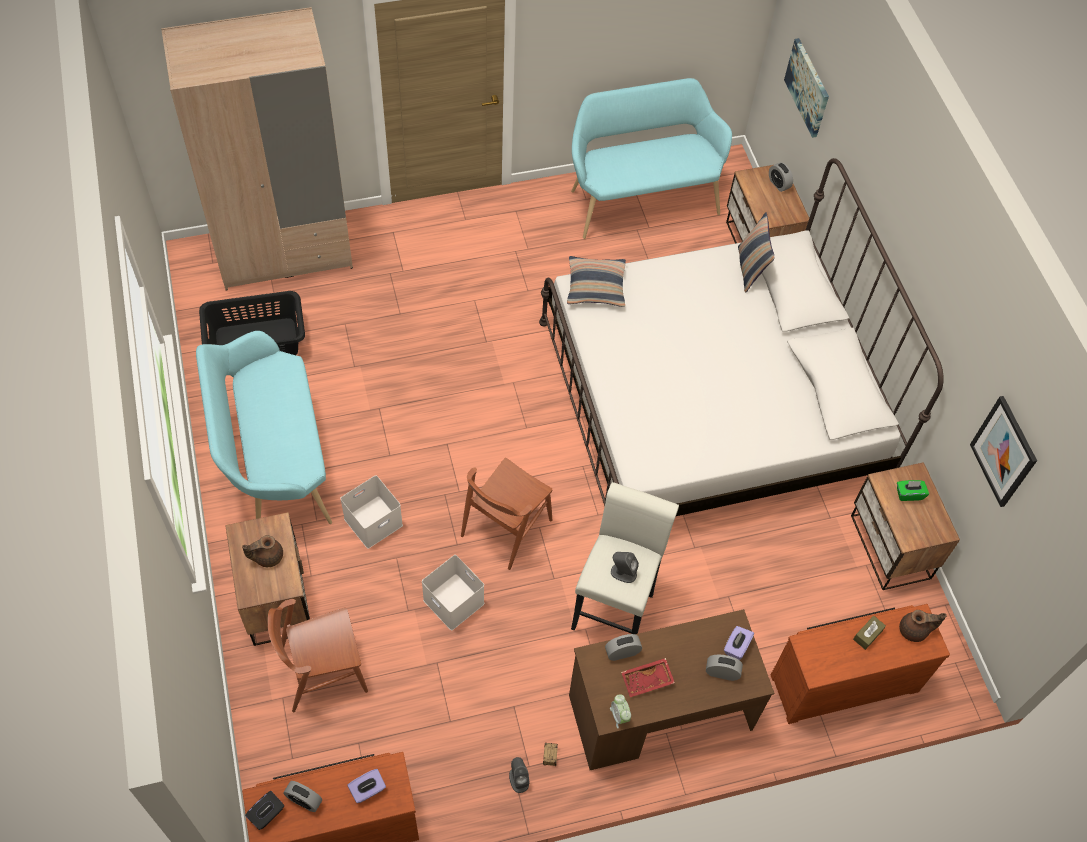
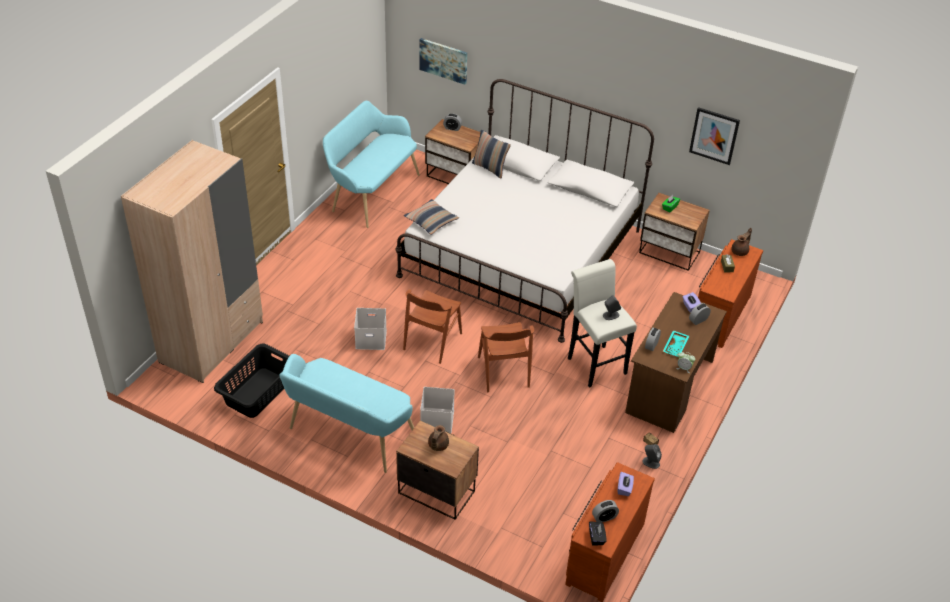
camera: 45 degrees left, 15 degrees down
(322, 671) = (504, 500): brown chair -> brown chair (432, 341)
(455, 601) = (523, 420): white storage box -> white storage box (371, 338)
(647, 681) = (676, 347): red tray -> turquoise tray

